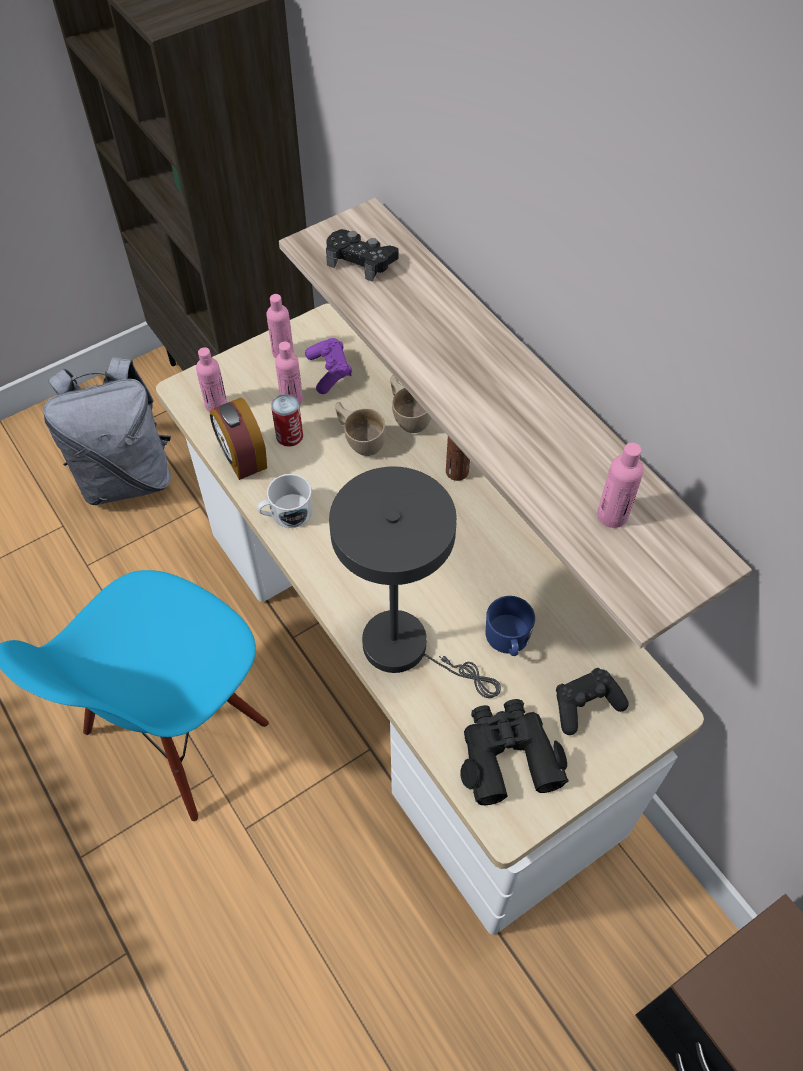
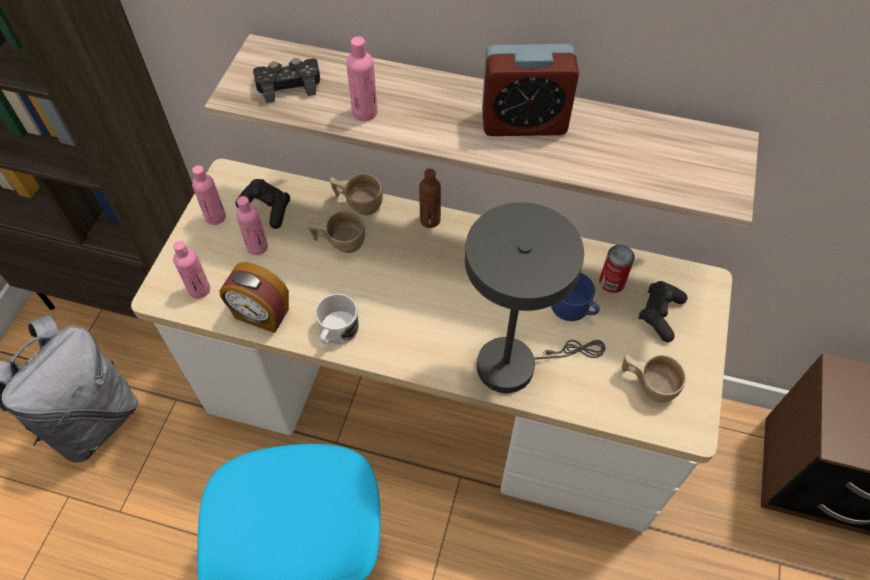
camera: 40 degrees left, 0 degrees up
(289, 435) = (282, 274): can -> can (612, 282)
(329, 372) = (267, 209): purple game controller -> black game controller
(507, 755) = (647, 384): black binoculars -> beige cup
(525, 414) = (524, 122): none -> alarm clock
(612, 515) = (648, 153): pink bottle -> pink bottle (364, 112)

